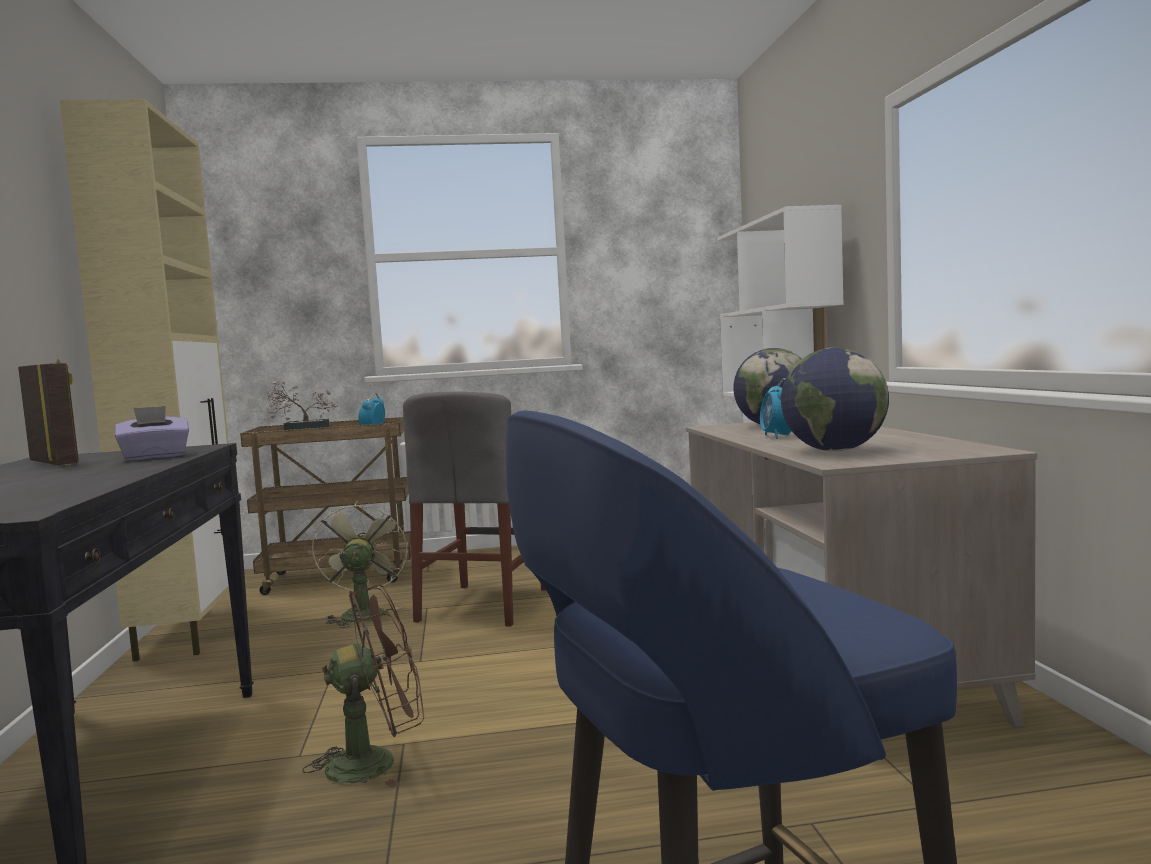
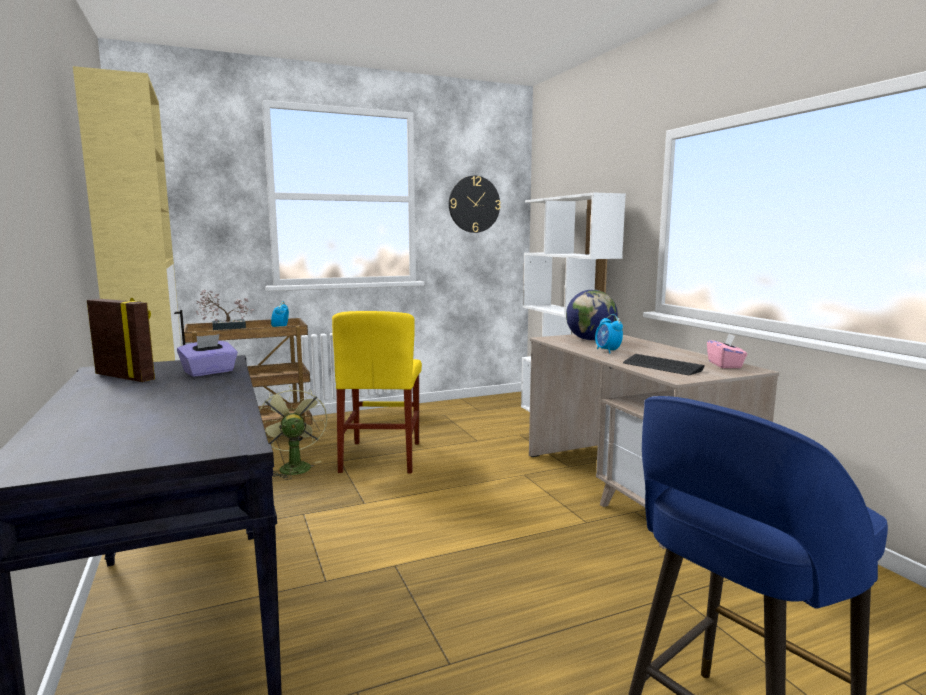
camera: 15 degrees left, 5 degrees up
(376, 761) = (385, 580): brown fan -> none
(484, 604) = (381, 457): grey chair -> yellow chair
(654, 252) = (474, 204): none -> wall clock
(834, 450) = (661, 366): globe -> keyboard
(949, 446) = (725, 365): none -> pink tissue box

